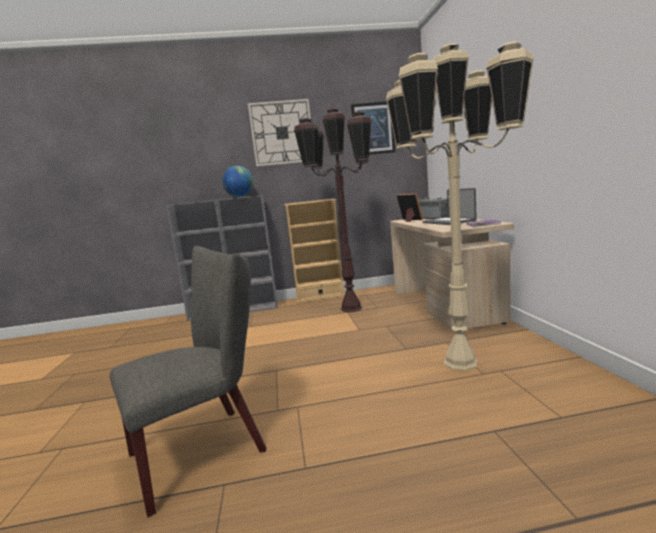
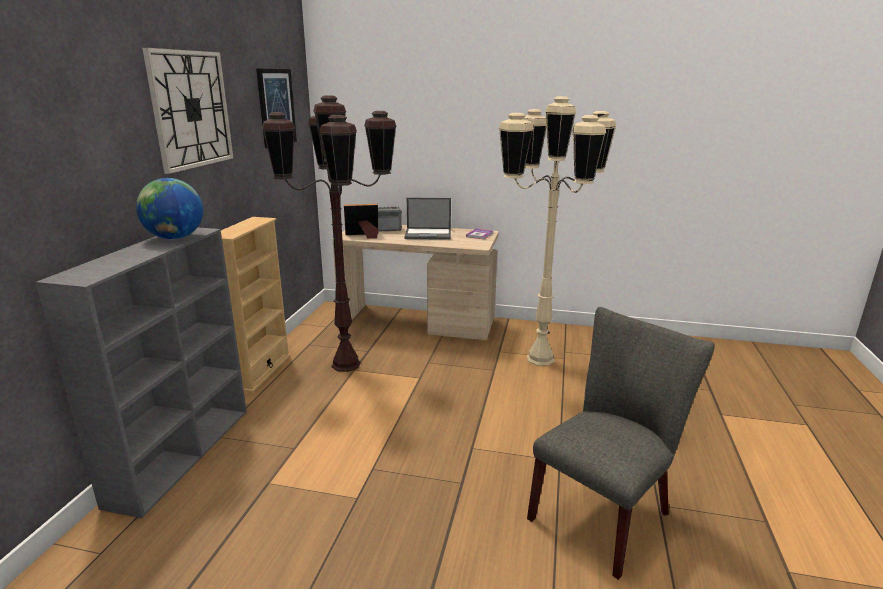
camera: 70 degrees left, 10 degrees up
(206, 449) = (605, 512): grey chair -> grey chair turned 60 degrees clockwise

